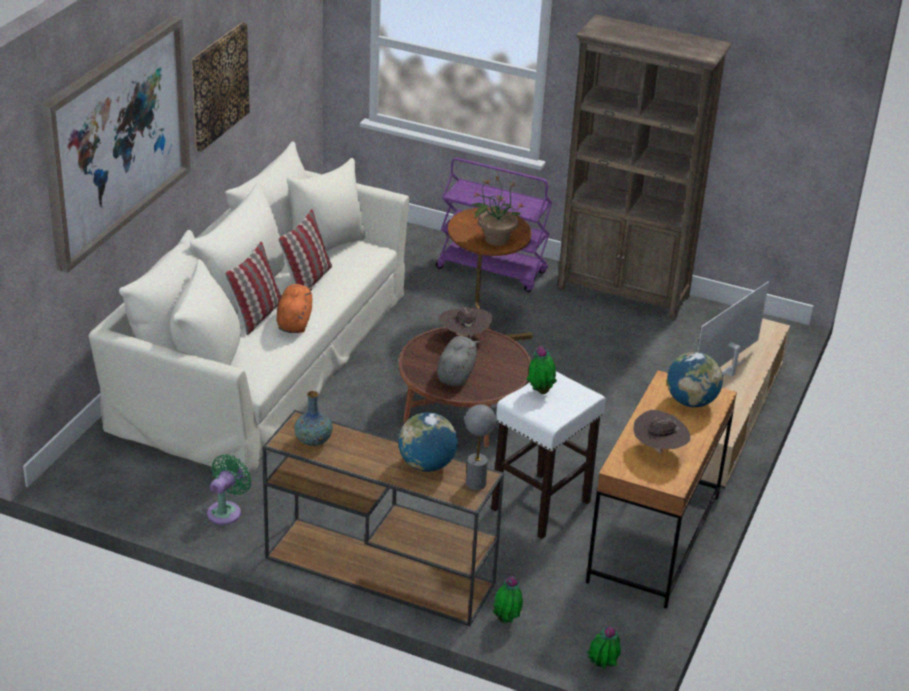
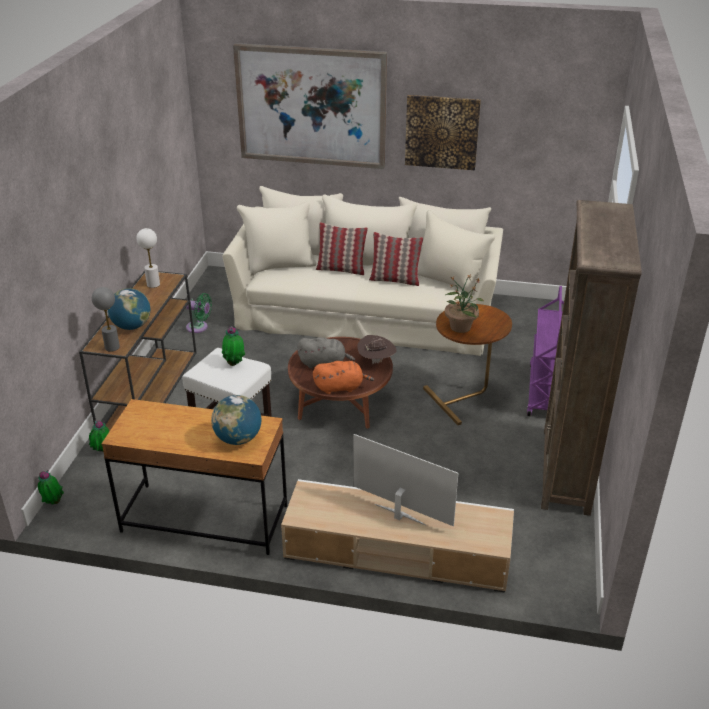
camera: 80 degrees right, 0 degrees up
(294, 322) = (340, 283): orange plush toy -> orange plush toy (340, 387)
(313, 441) = (153, 284): vase -> white table lamp
(659, 450) = (164, 426): brown hat -> none

